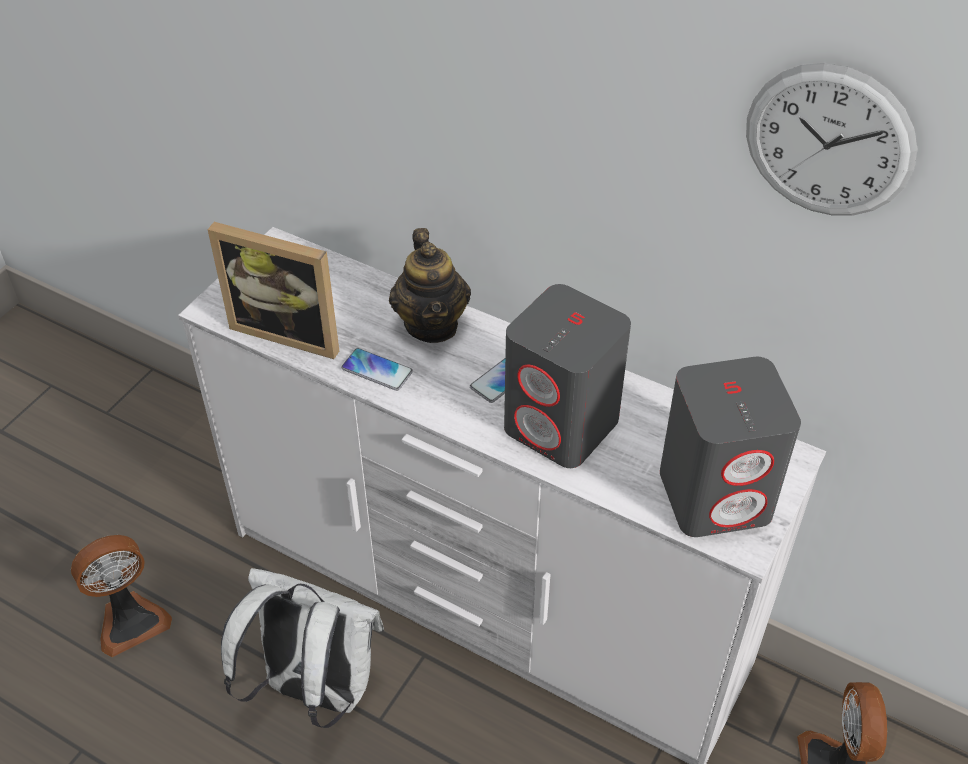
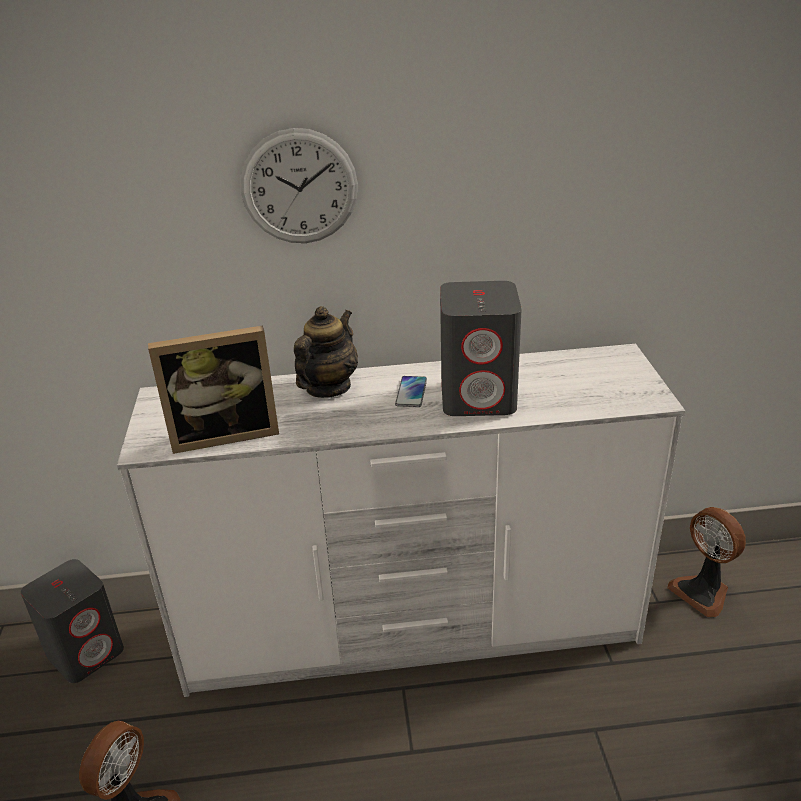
camera: 35 degrees left, 15 degrees down
(314, 689) = (342, 763): white backpack -> none
(377, 370) = (319, 426): phone -> none
(432, 324) = (328, 387): teapot -> teapot turned 105 degrees counterclockwise
(716, 494) = (609, 386): grey speaker -> grey speaker (86, 652)
(829, 142) = (601, 94): wall clock -> wall clock (299, 187)

